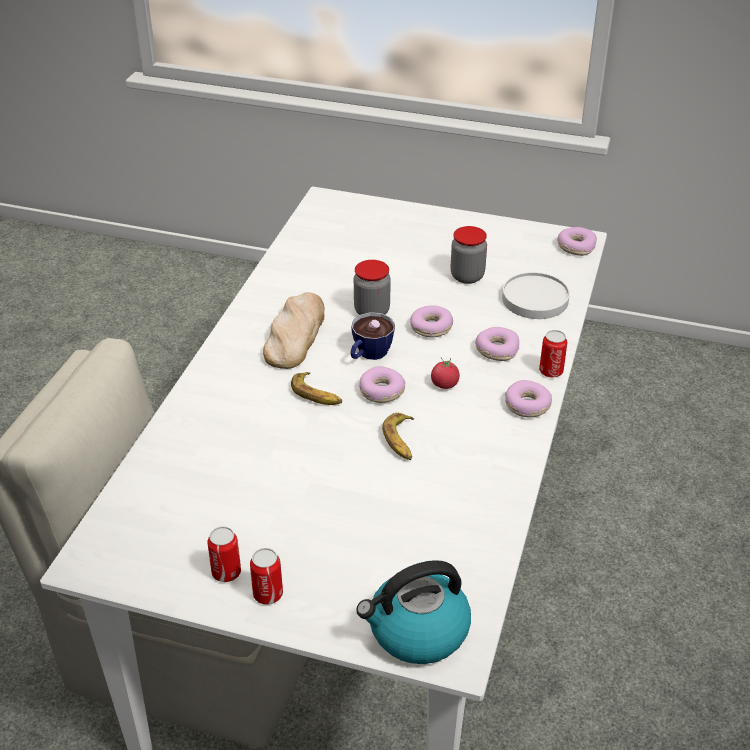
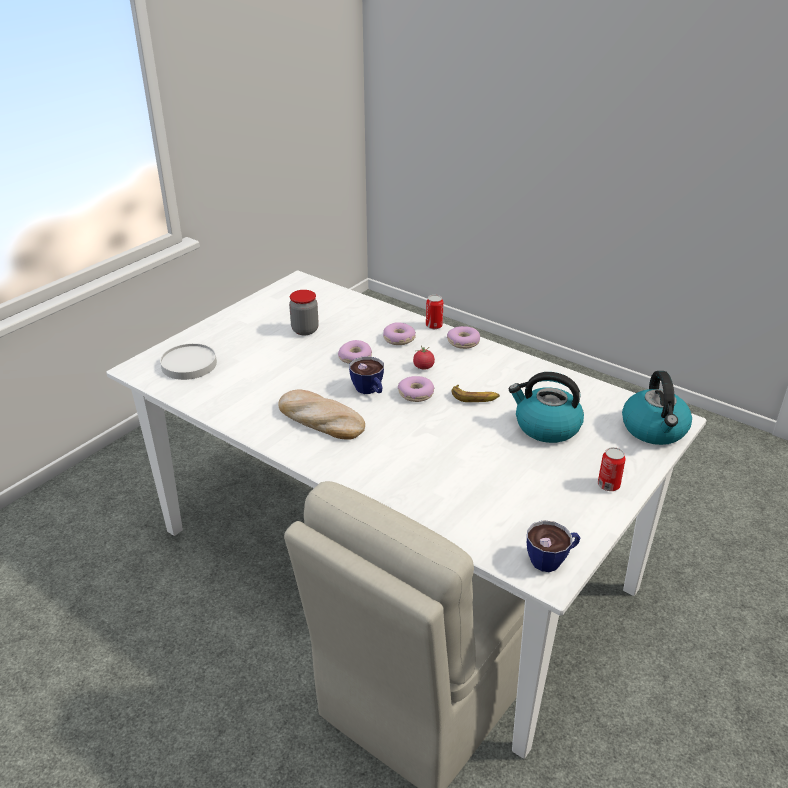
camera: 70 degrees left, 5 degrees down
(114, 560) = (552, 559): none -> cup
(226, 572) = (582, 501): can -> none
(316, 394) = (403, 423): banana -> none
(369, 517) = (546, 427): none -> kettle
(372, 311) = (316, 378): jar -> none
(534, 299) = (352, 312): white plate -> white plate (188, 364)
(576, 247) = (305, 283): donut -> none

